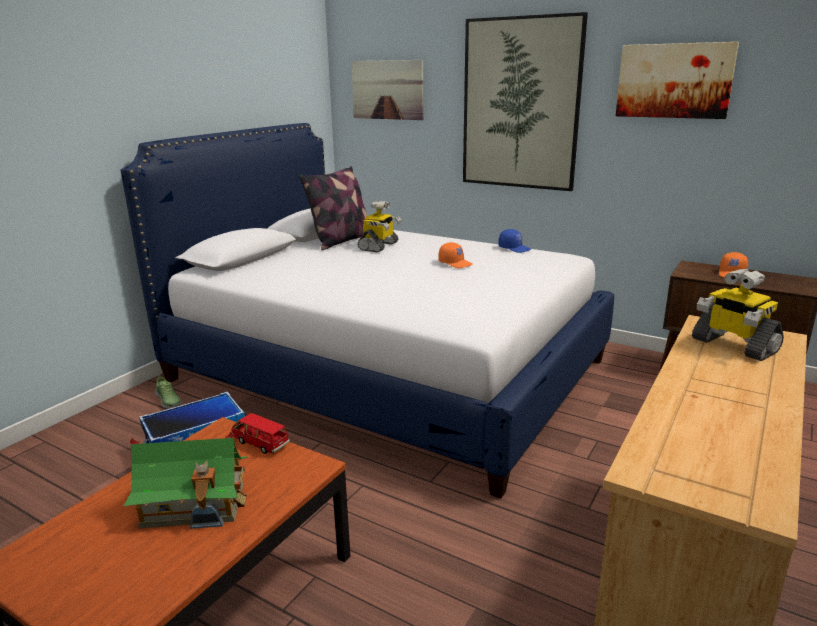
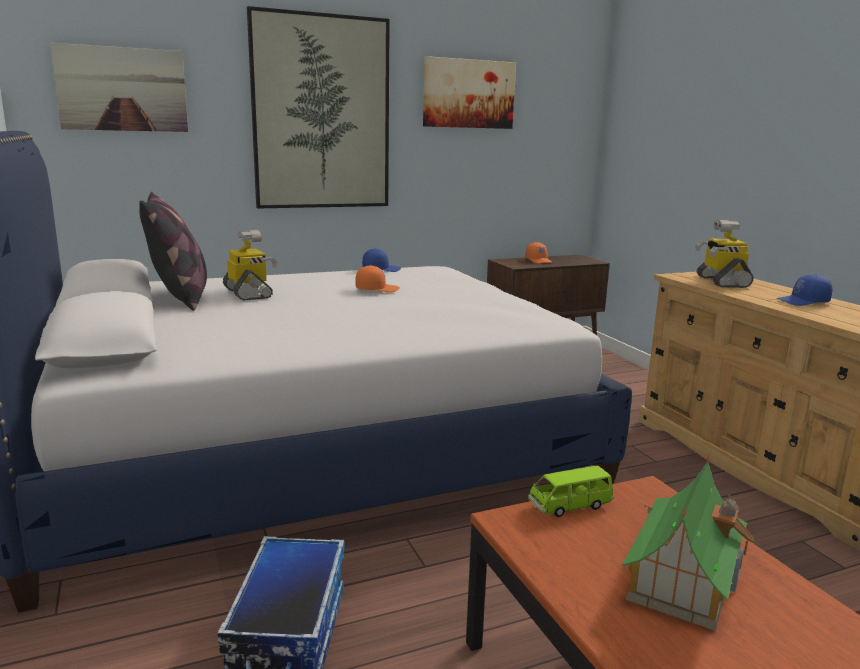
camera: 55 degrees left, 5 degrees down
(168, 401) = (98, 628): shoe -> none
(260, 443) = (570, 506): red toy car -> green toy car
(728, 397) = (803, 302): none -> blue cap
(733, 345) = (721, 281): toy robot -> toy robot turned 90 degrees clockwise

